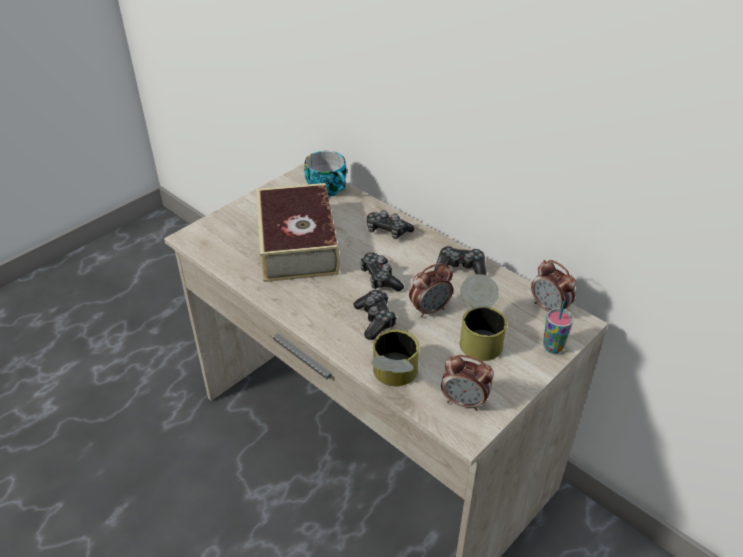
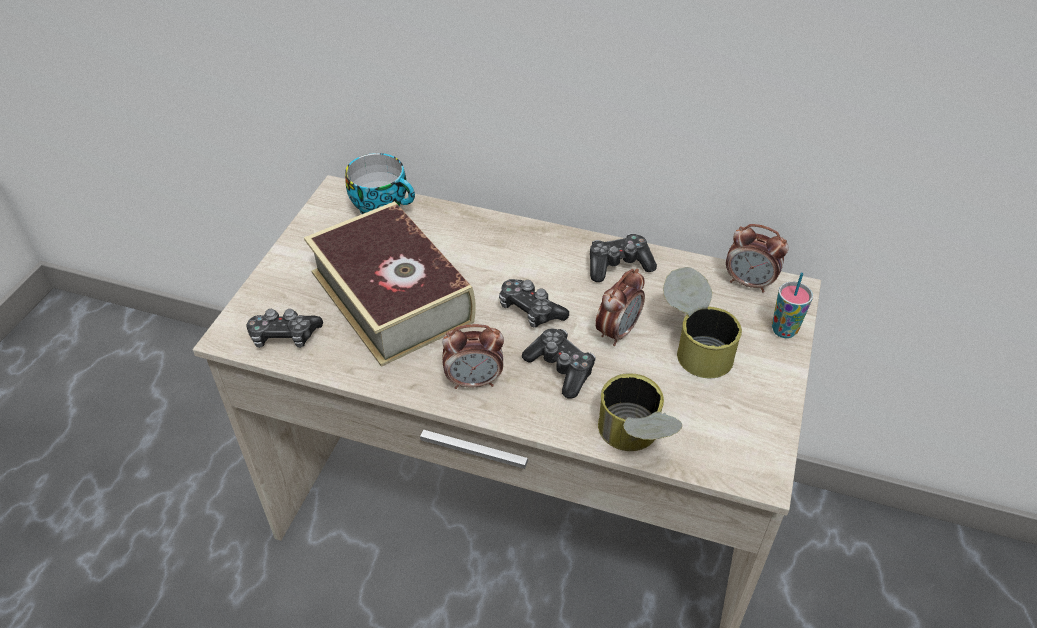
camera: 25 degrees left, 5 degrees up
(387, 231) = (497, 243): game controller -> game controller (284, 336)
(464, 402) = (734, 437): alarm clock -> alarm clock (474, 381)

